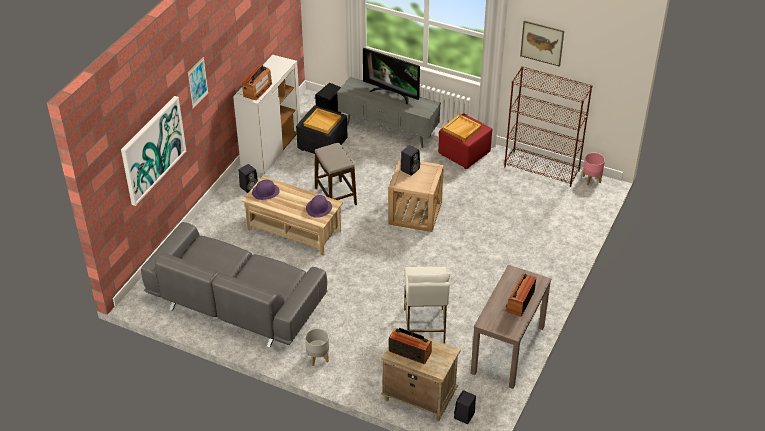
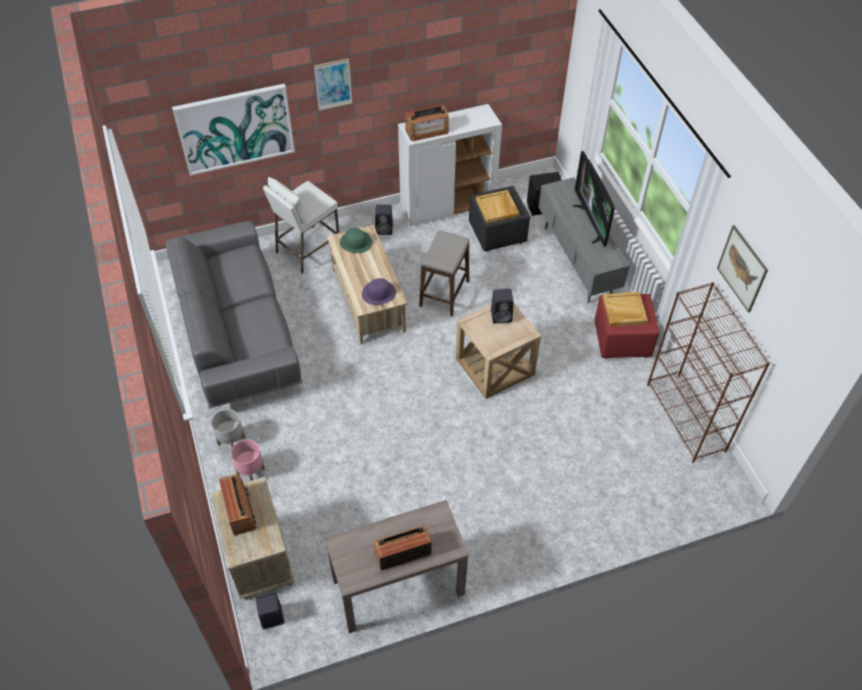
camera: 45 degrees right, 10 degrees up
(265, 191) = (356, 242): purple hat -> green hat
(425, 326) = (355, 492): white stool -> white stool (307, 250)
(591, 179) = (728, 472): pink planter -> pink planter (251, 471)

